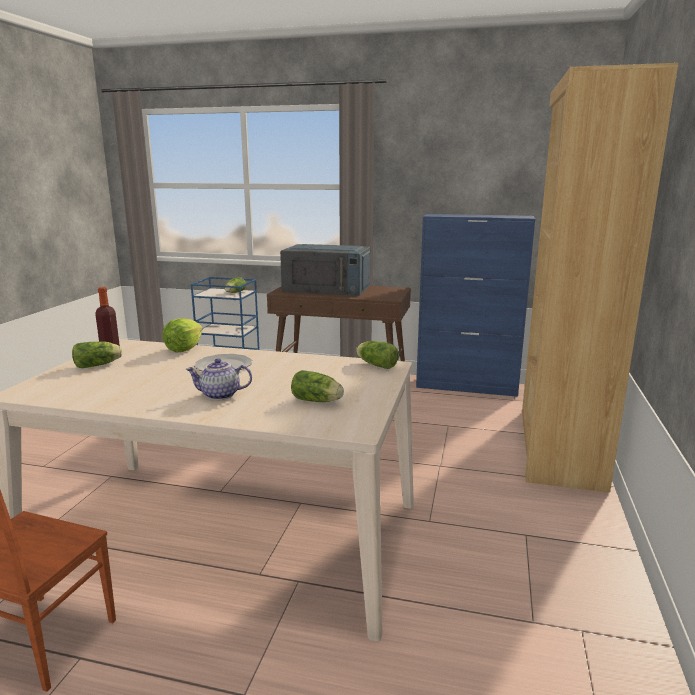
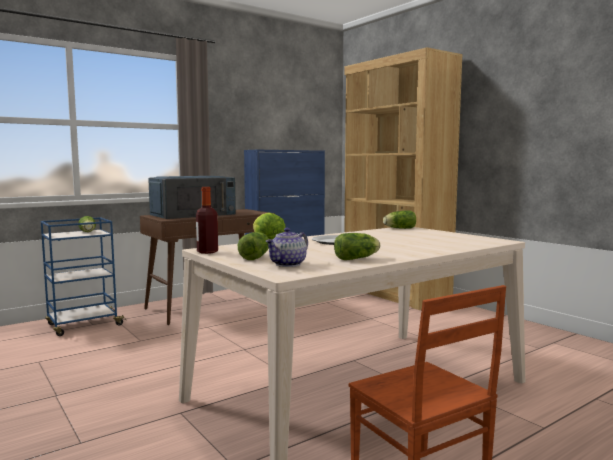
camera: 50 degrees left, 10 degrees down
(220, 395) = (399, 247): teapot -> teapot (288, 264)
(318, 401) = (445, 239): lettuce -> lettuce (358, 258)

